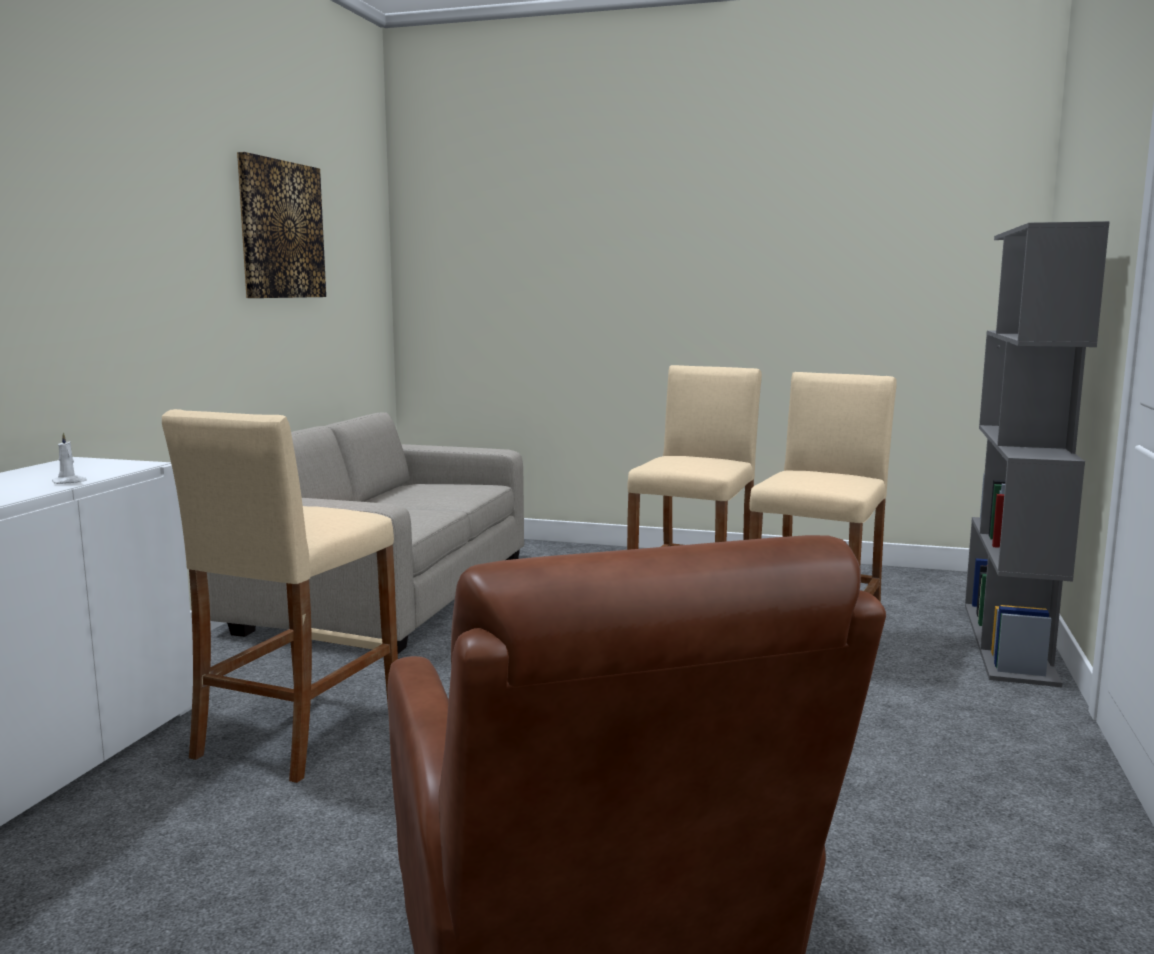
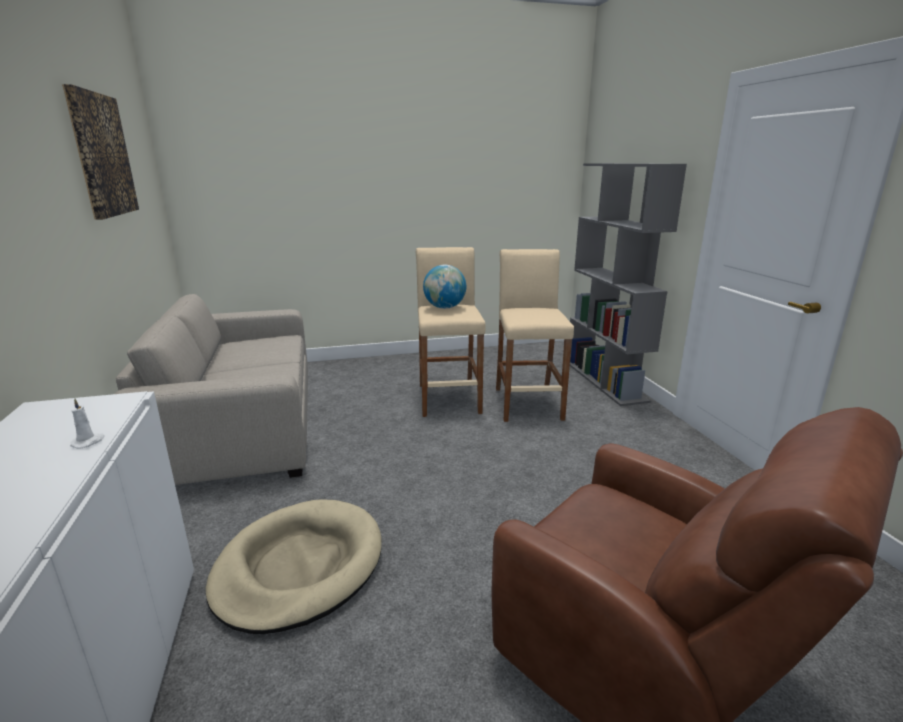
camera: 30 degrees left, 10 degrees up
(298, 733) = (299, 567): beige stool -> beige dog bed
(687, 458) = (445, 307): none -> globe

